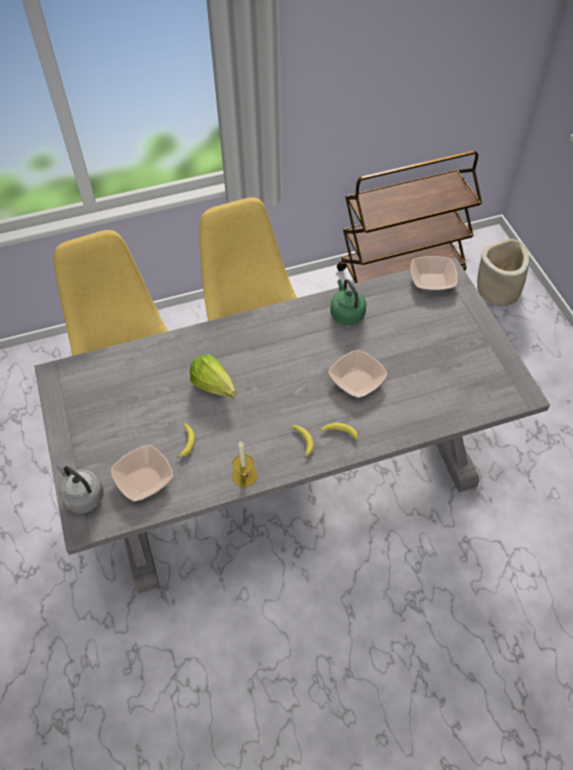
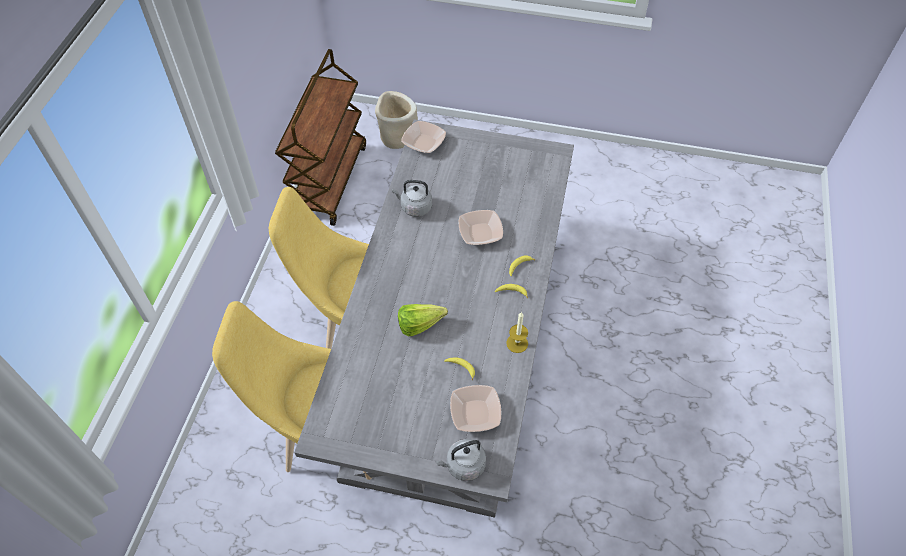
camera: 60 degrees left, 0 degrees up
(346, 313) = (414, 207): green kettle -> grey kettle

